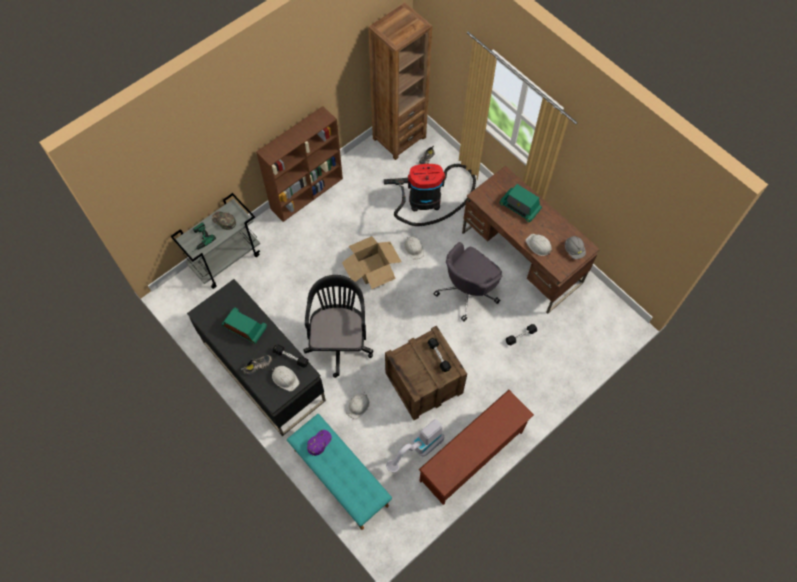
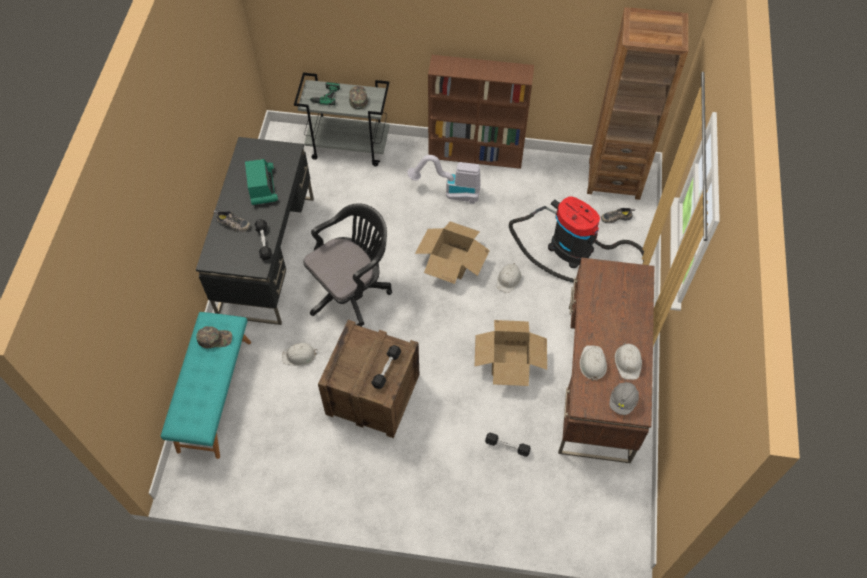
camera: 50 degrees right, 5 degrees down
(285, 378) = (239, 253): white hard hat -> white hard hat (628, 362)
(319, 442) = (215, 338): purple cap -> green cap
(418, 449) = (298, 441): vacuum cleaner -> vacuum cleaner (450, 192)
(467, 291) = (509, 360): grey office chair -> cardboard box
(472, 457) = (332, 498): brown shoe rack -> none
(520, 207) = (619, 313): radio -> none

